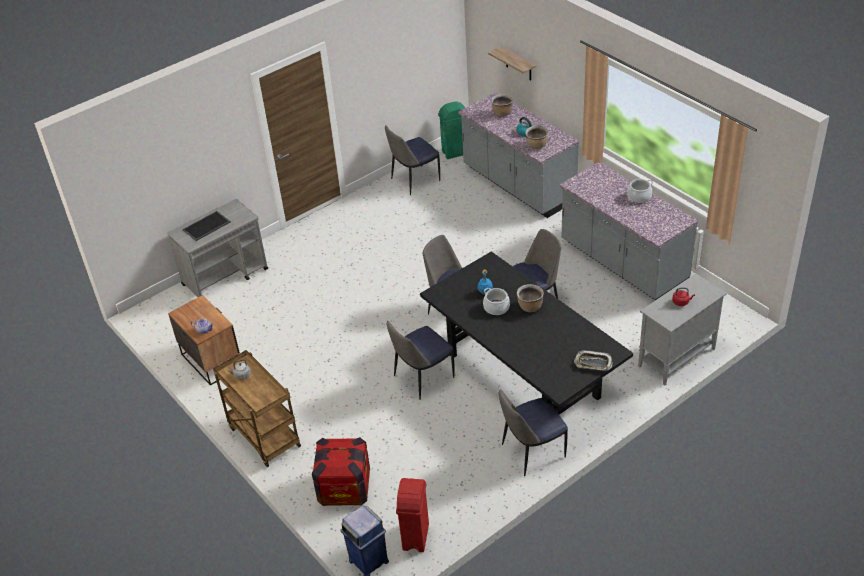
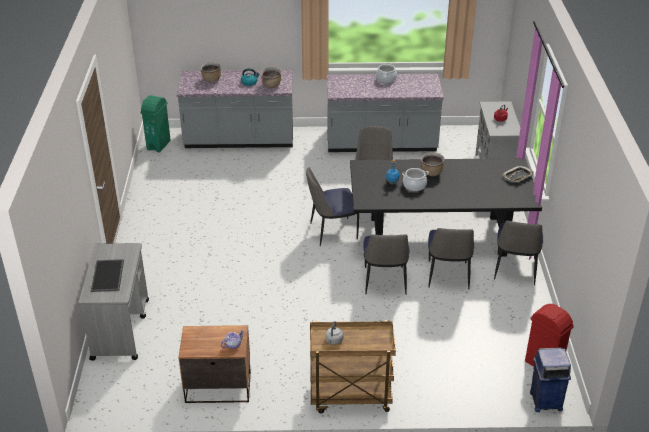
camera: 55 degrees left, 5 degrees down
(344, 488) = (457, 378): crate -> none
(414, 180) = (159, 178): chair -> chair (448, 276)
(518, 64) = (208, 31): shelf -> none

